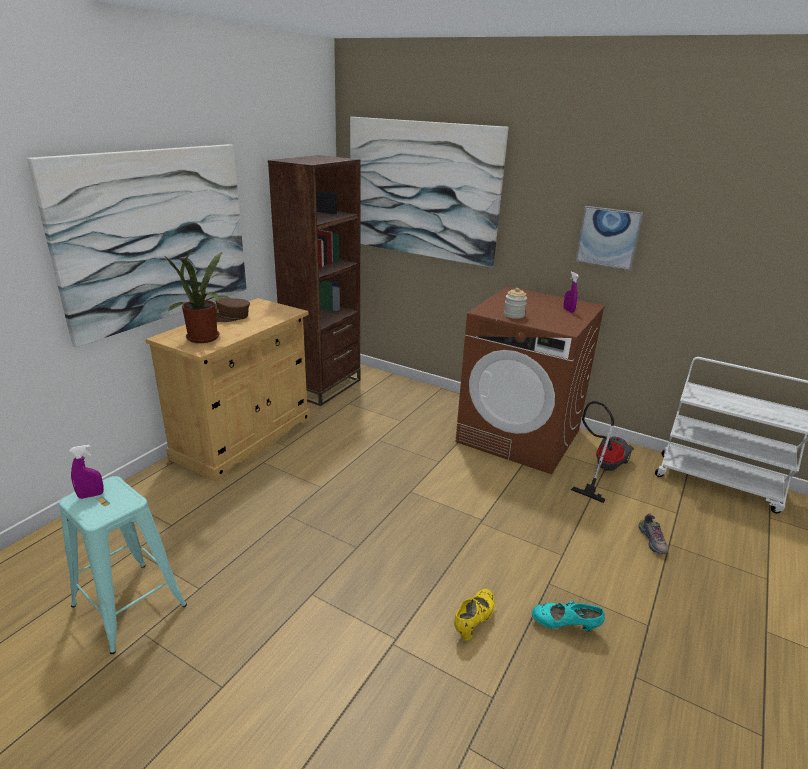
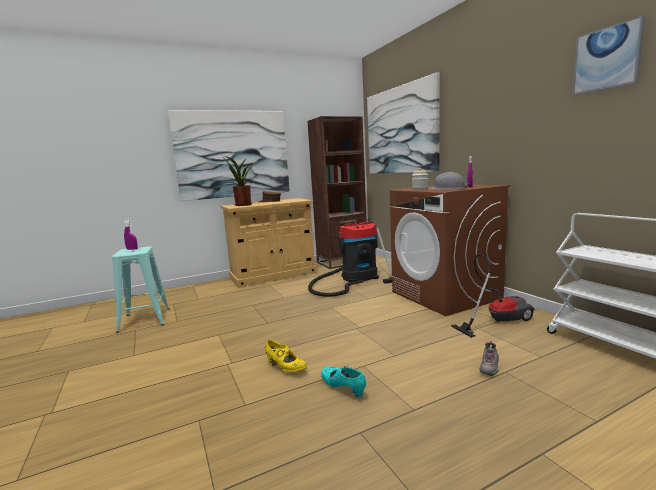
camera: 35 degrees right, 15 degrees down
(382, 422) = (356, 278): none -> vacuum cleaner
(474, 621) = (286, 368): yellow shoe -> yellow shoe turned 60 degrees clockwise
(555, 320) = (447, 189): none -> grey hard hat
(608, 237) = (506, 129): picture -> picture (607, 58)

